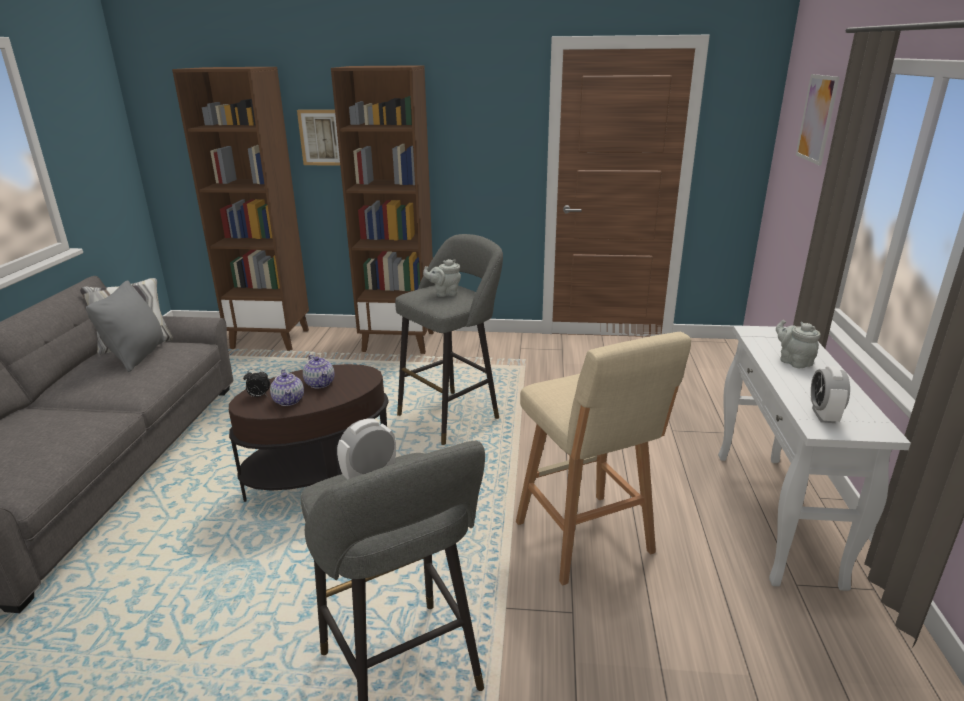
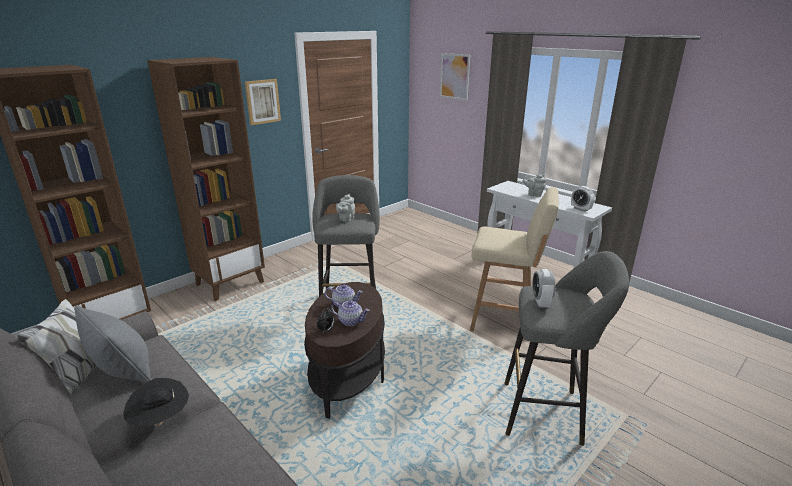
camera: 50 degrees left, 0 degrees up
(90, 400) = (161, 421): none -> black hat
(322, 137) = (124, 127): picture -> picture (262, 101)

